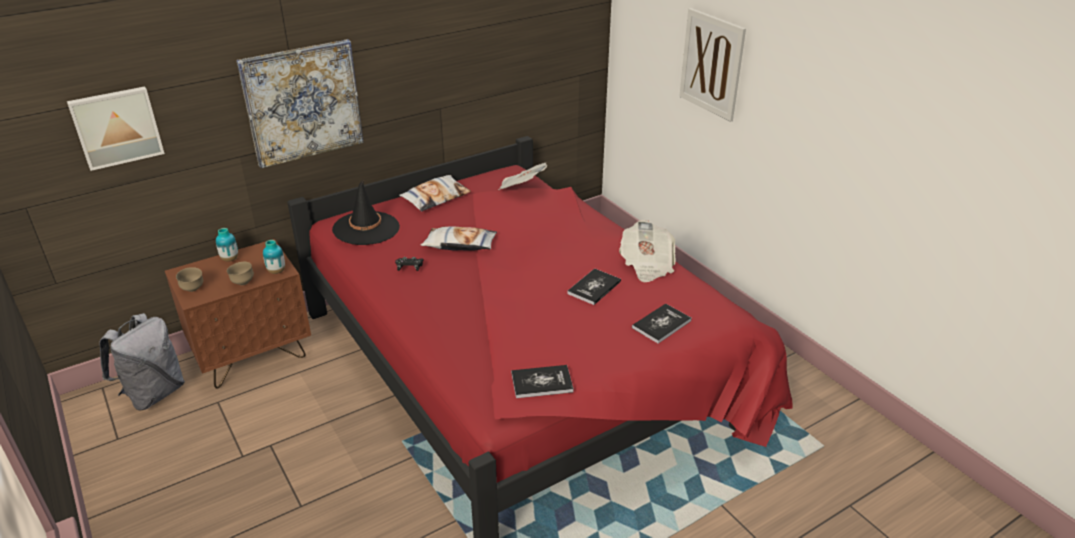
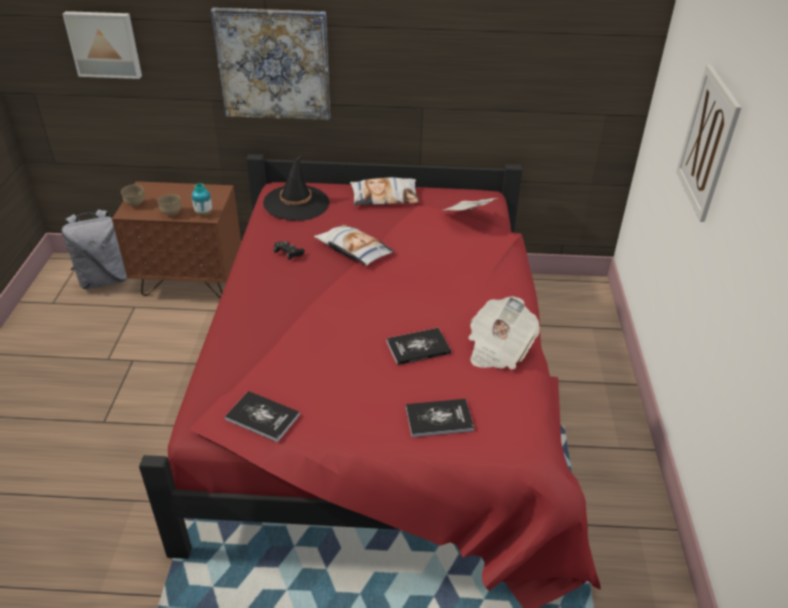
camera: 35 degrees right, 5 degrees up
(230, 259) = (185, 190): vase -> none

